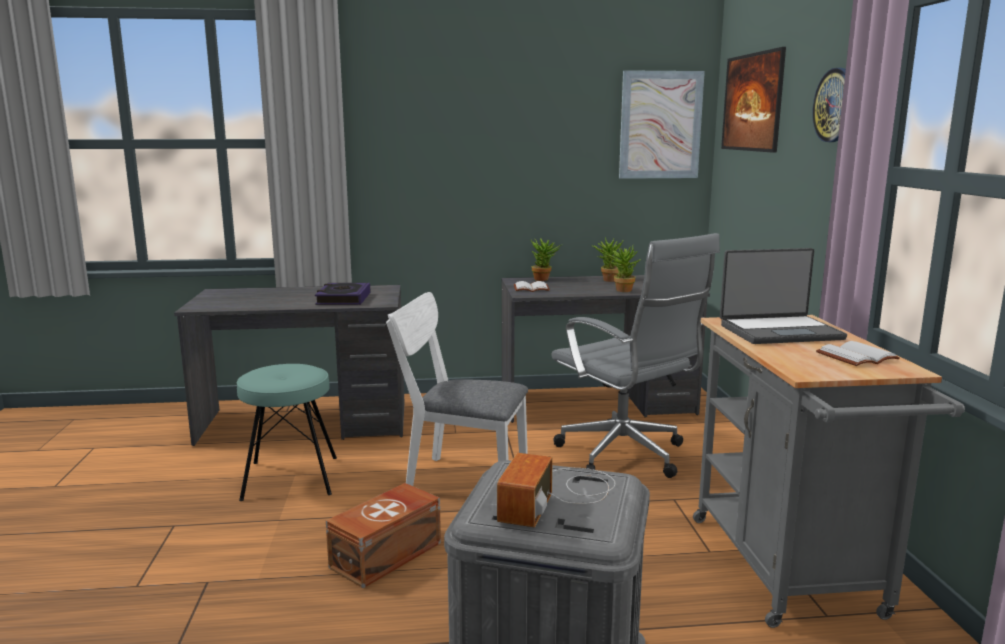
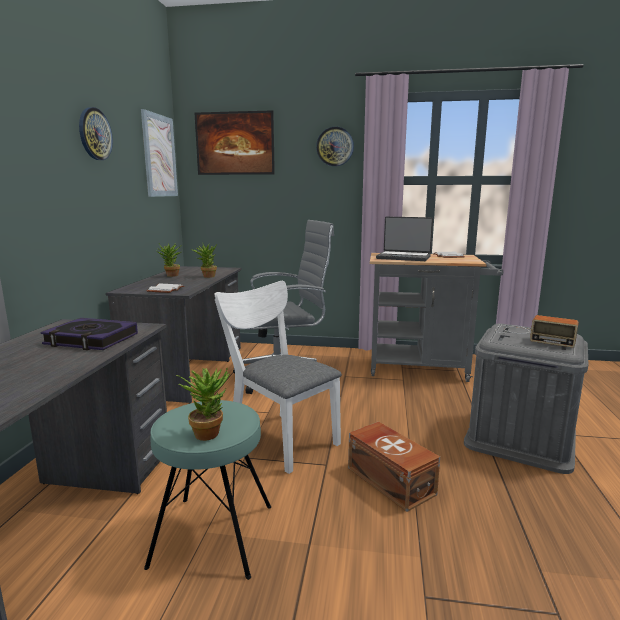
camera: 75 degrees left, 0 degrees up
(458, 479) = (279, 437): white chair -> white chair turned 105 degrees clockwise
(521, 113) = (95, 134): none -> wall clock
(544, 279) = (138, 285): potted plant -> potted plant (209, 432)
(779, 331) = (404, 257): laptop -> laptop turned 105 degrees clockwise

